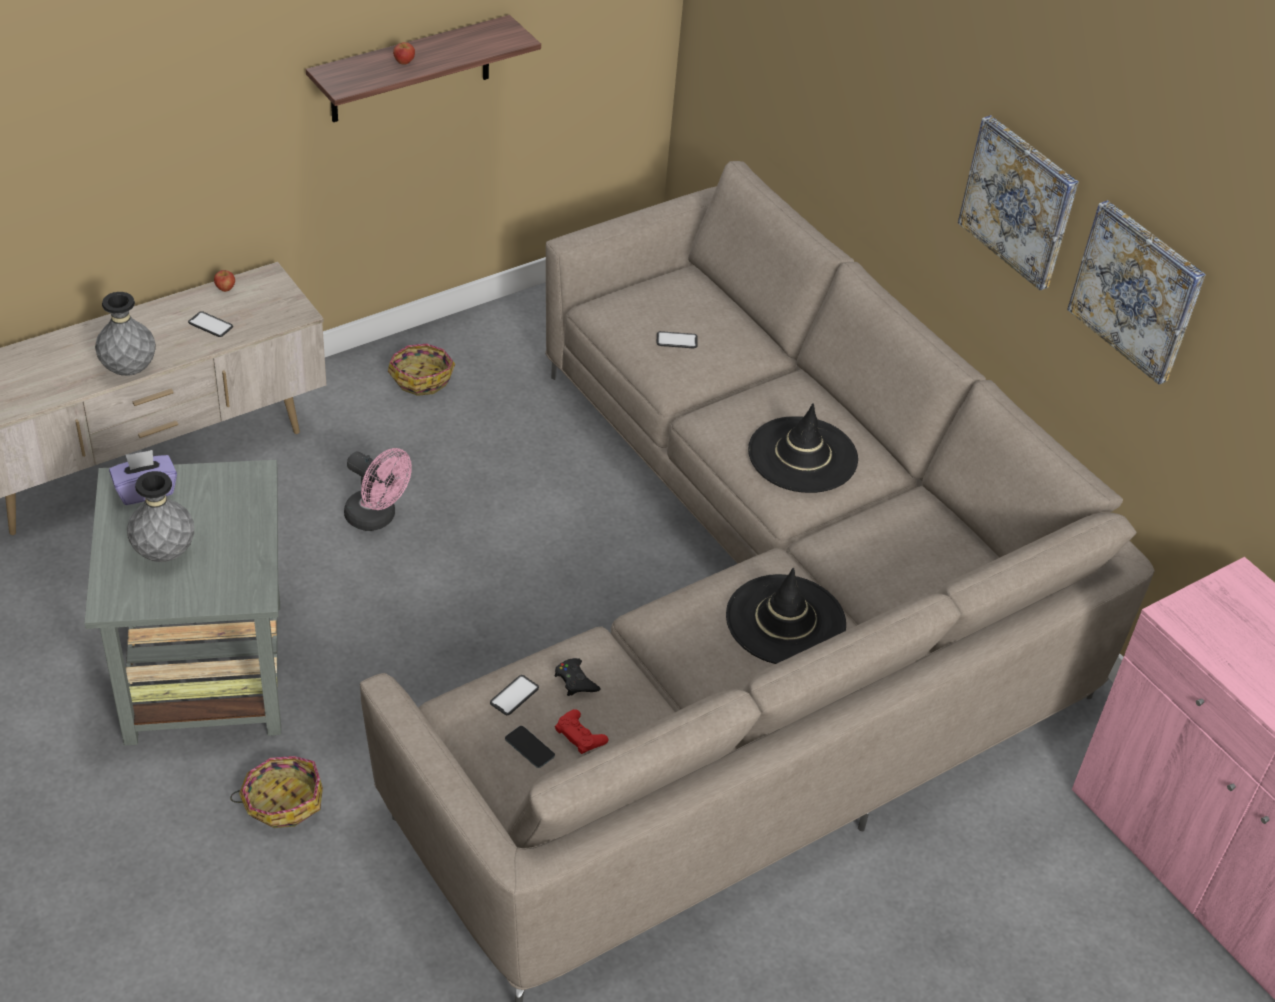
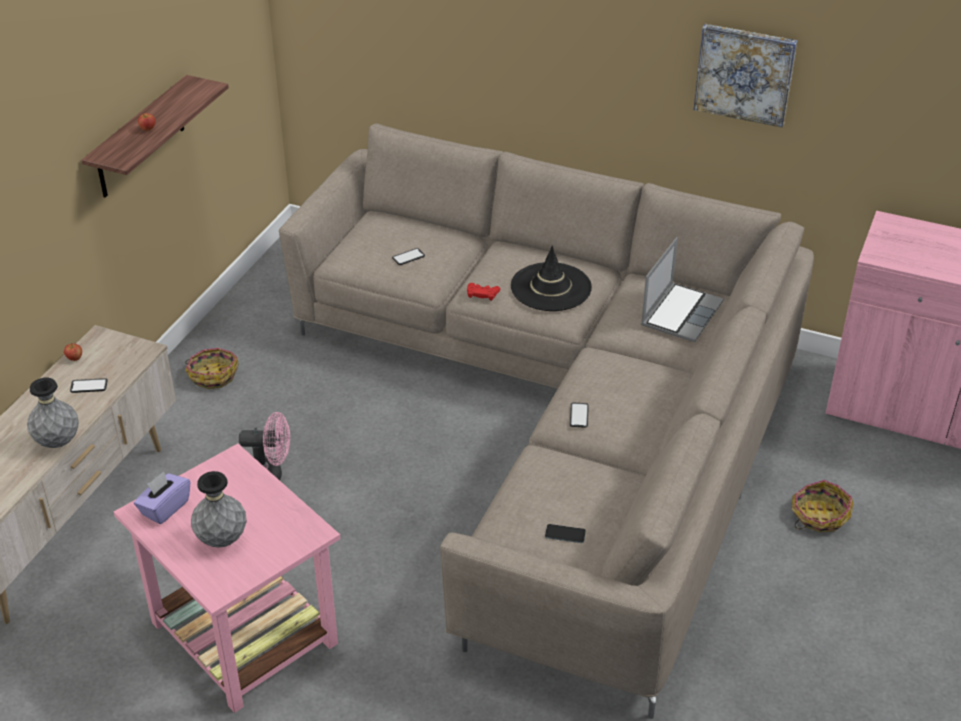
camera: 30 degrees left, 5 degrees down
(204, 667) = (242, 631): grey side table -> pink side table
(282, 801) = (380, 683): basket -> basket (818, 516)
(514, 696) = (524, 510): phone -> phone (579, 415)
(575, 681) = (552, 481): black game controller -> none
(580, 735) = (588, 510): red game controller -> red game controller (482, 293)
(785, 621) = (636, 383): black hat -> none
(927, 565) = (681, 313): none -> laptop
(1019, 201) = (630, 54): picture -> none

